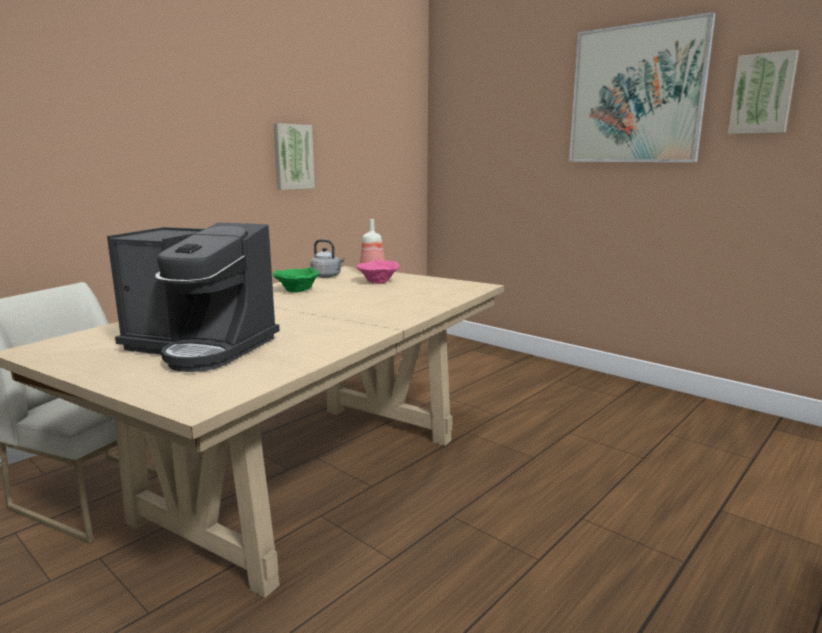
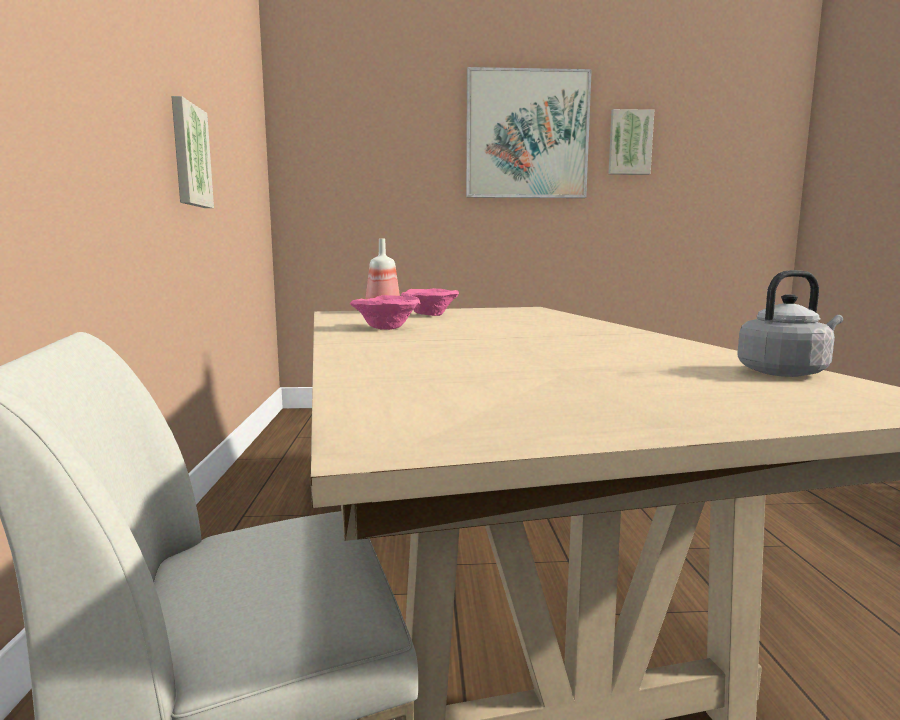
camera: 45 degrees left, 5 degrees down
(201, 347) = (603, 374): coffee machine -> none
(296, 290) = (384, 328): green bowl -> pink bowl
(327, 276) = (348, 317): grey kettle -> grey kettle (785, 372)

